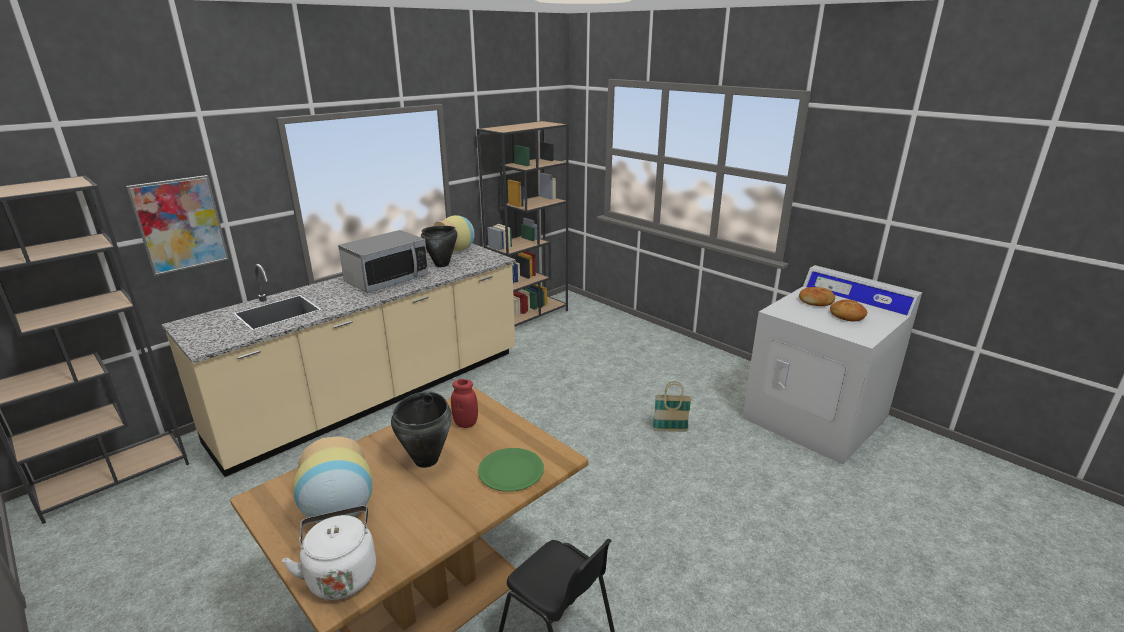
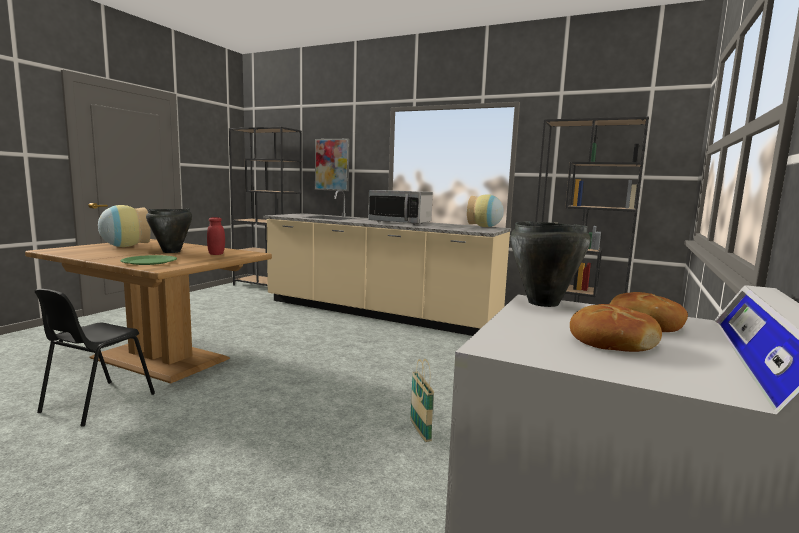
camera: 70 degrees right, 15 degrees down
(341, 574) = (67, 249): white kettle -> none
(442, 265) = (447, 226): black cooking pot -> black cooking pot (543, 303)

